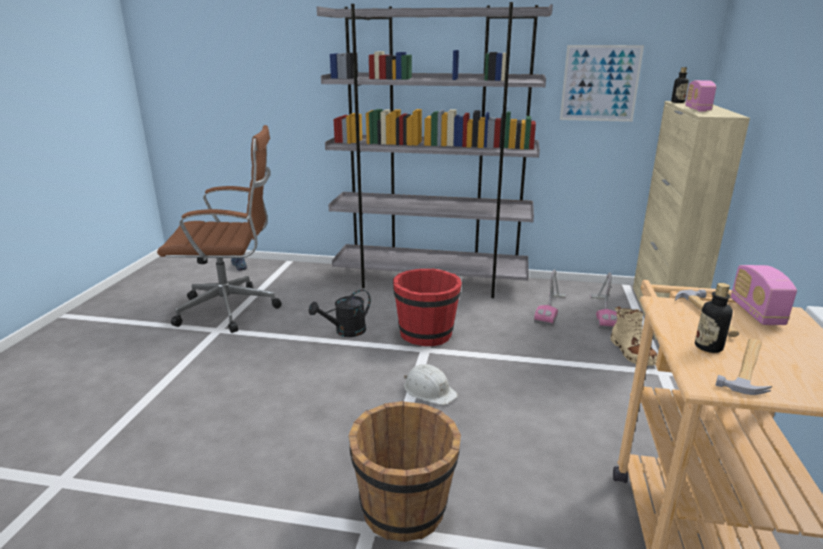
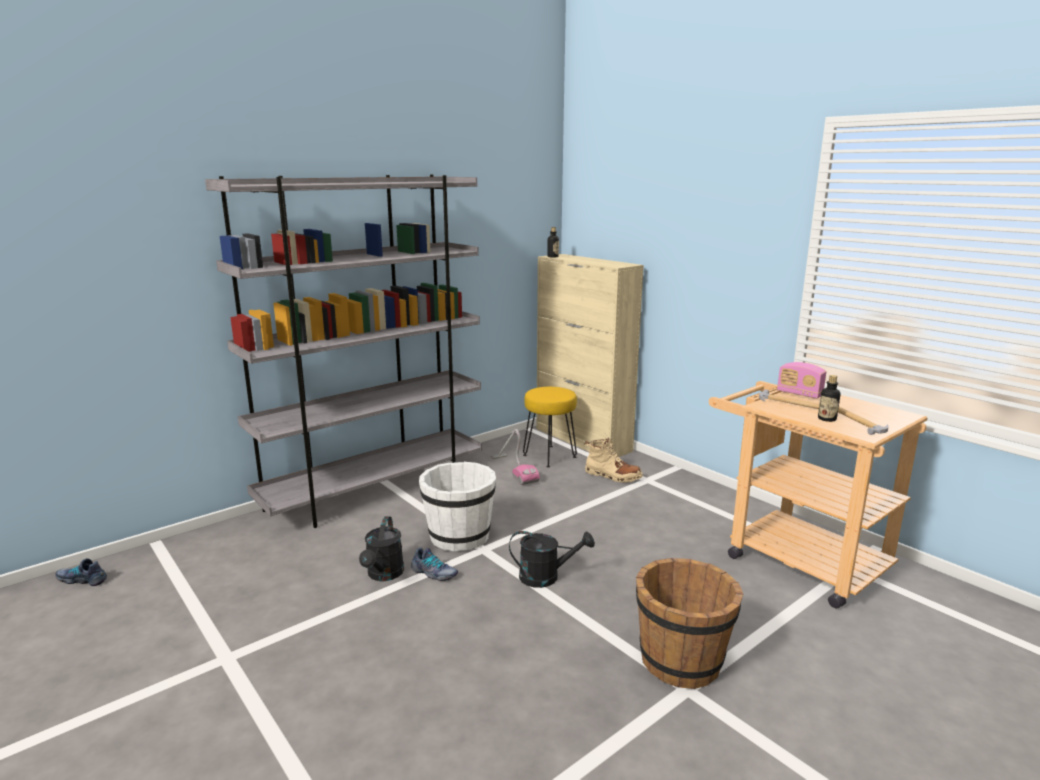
camera: 50 degrees left, 5 degrees down
(233, 309) = (196, 628): brown office chair -> none
(370, 346) = (434, 573): none -> shoe
(426, 333) = (459, 536): red bucket -> white bucket
(429, 390) = (546, 577): white hard hat -> black watering can
(600, 83) = (487, 246): picture -> none
(602, 312) = (549, 456): vacuum cleaner -> yellow stool
(697, 109) = (592, 262): radio -> none

